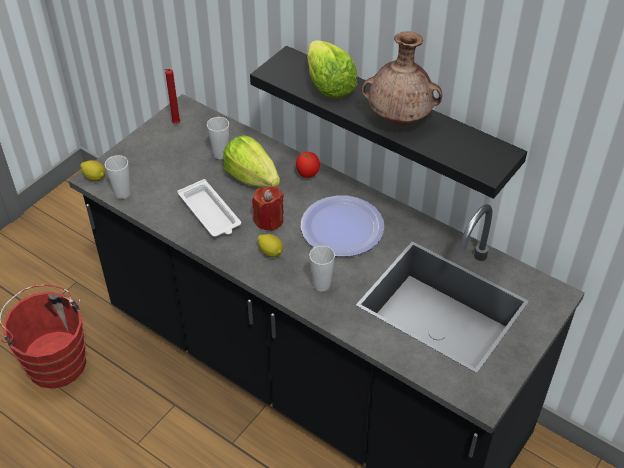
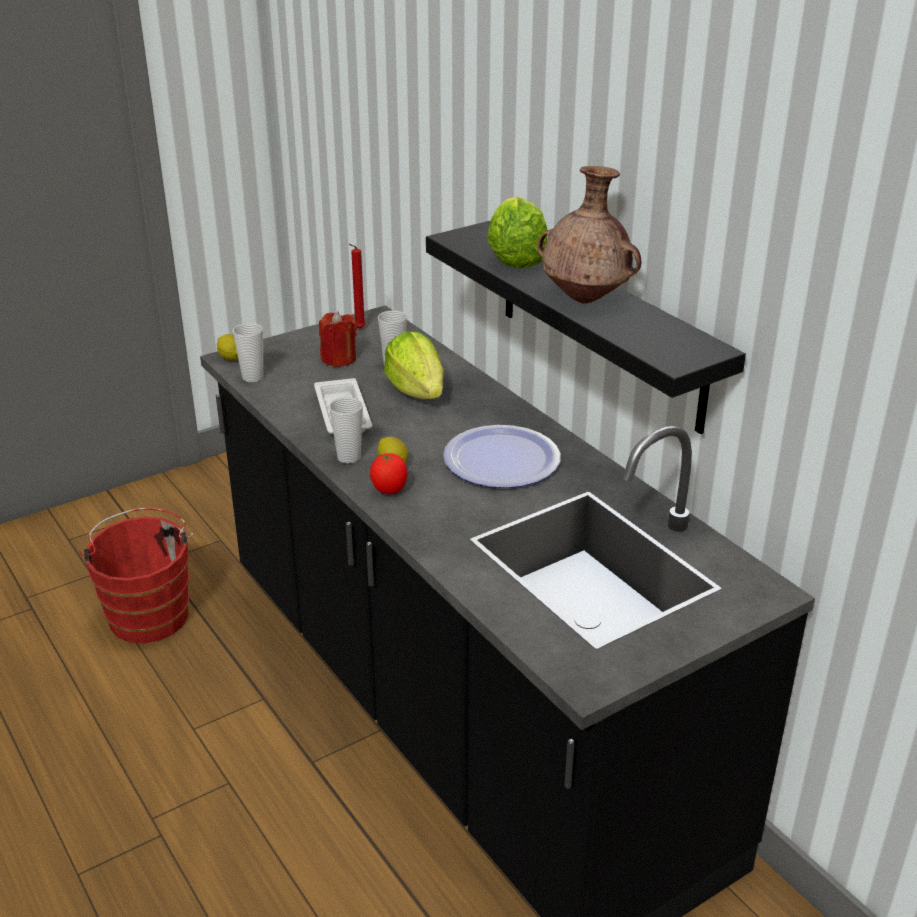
camera: 20 degrees right, 15 degrees down
(269, 220) = (411, 434): red candle -> red candle (338, 359)
(307, 175) = (490, 401): tomato -> tomato (389, 491)
(321, 285) = (437, 509): cup -> cup (349, 457)

